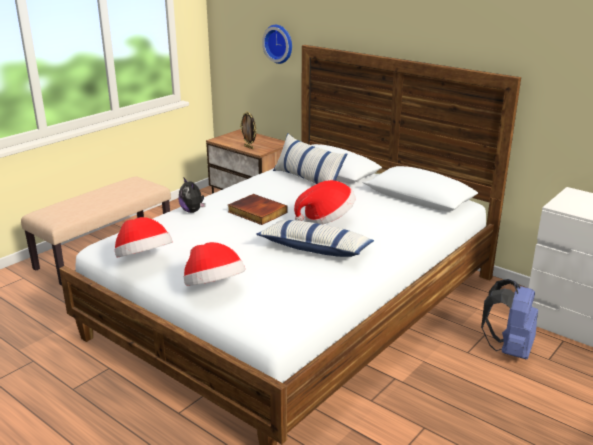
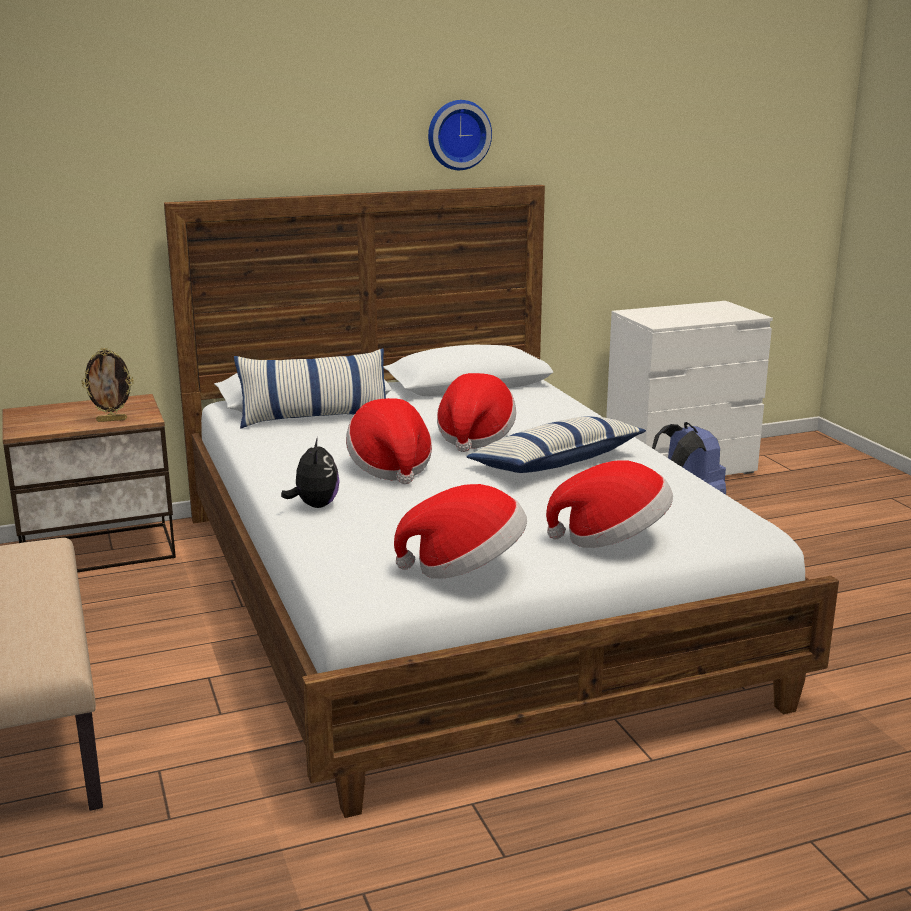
camera: 60 degrees left, 5 degrees down
(192, 211) = (314, 505): plush toy -> plush toy turned 90 degrees counterclockwise
(256, 212) = (390, 467): book -> hat
(279, 43) = (91, 212): wall clock -> wall clock (458, 134)

